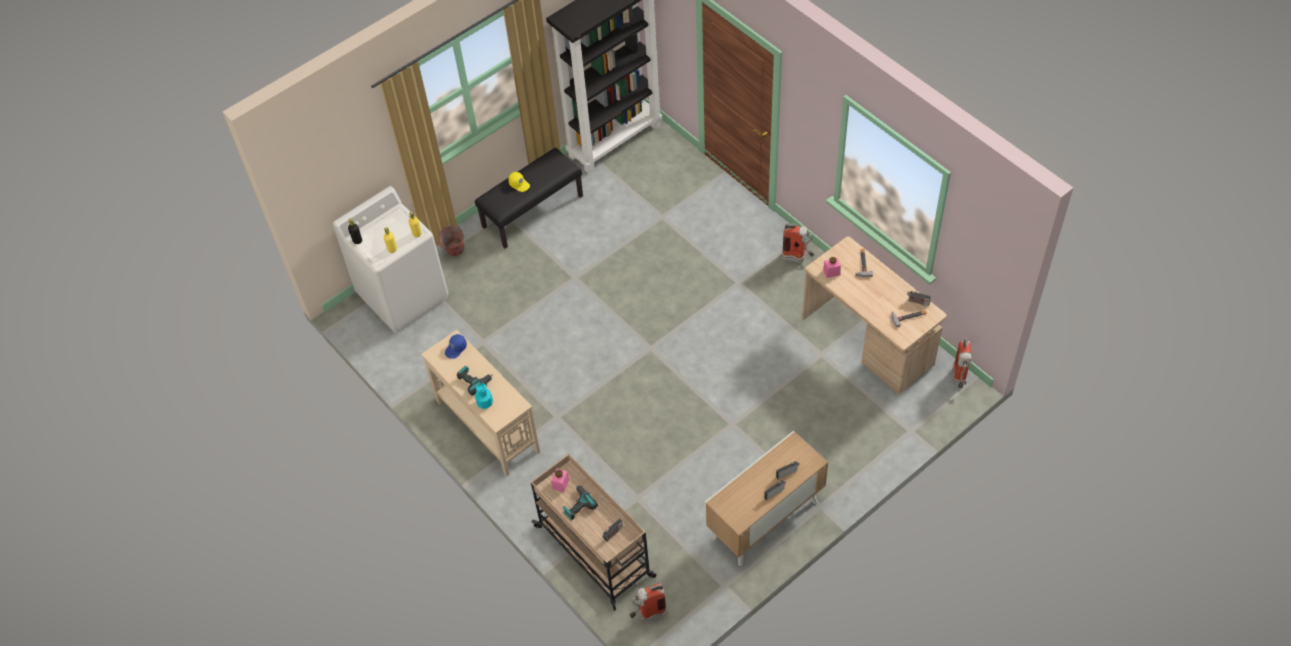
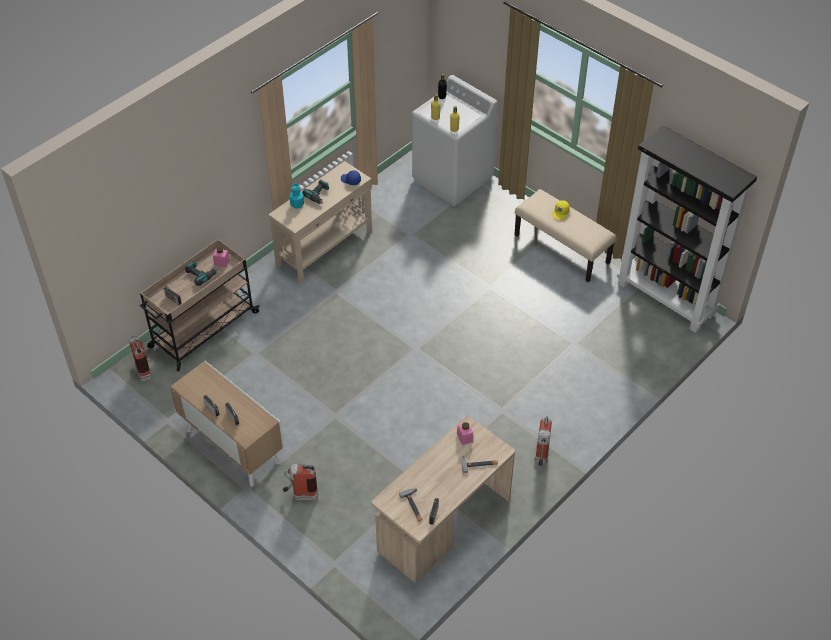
camera: 80 degrees right, 5 degrees down
(454, 253) = (504, 203): bucket -> none
(532, 211) = (562, 249): black bench -> beige bench
(959, 380) = (400, 608): fire extinguisher -> fire extinguisher (301, 495)

